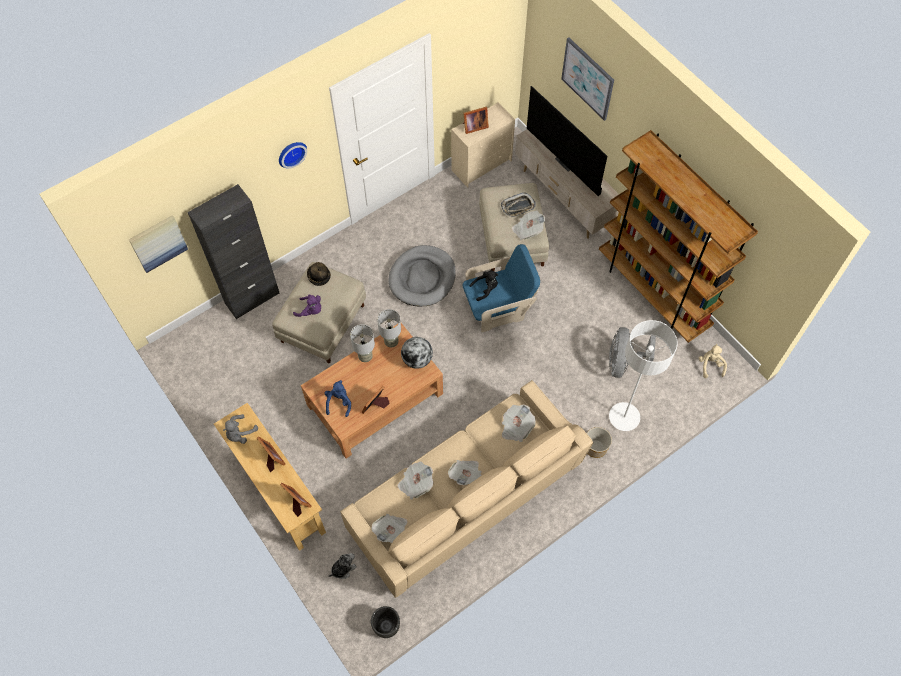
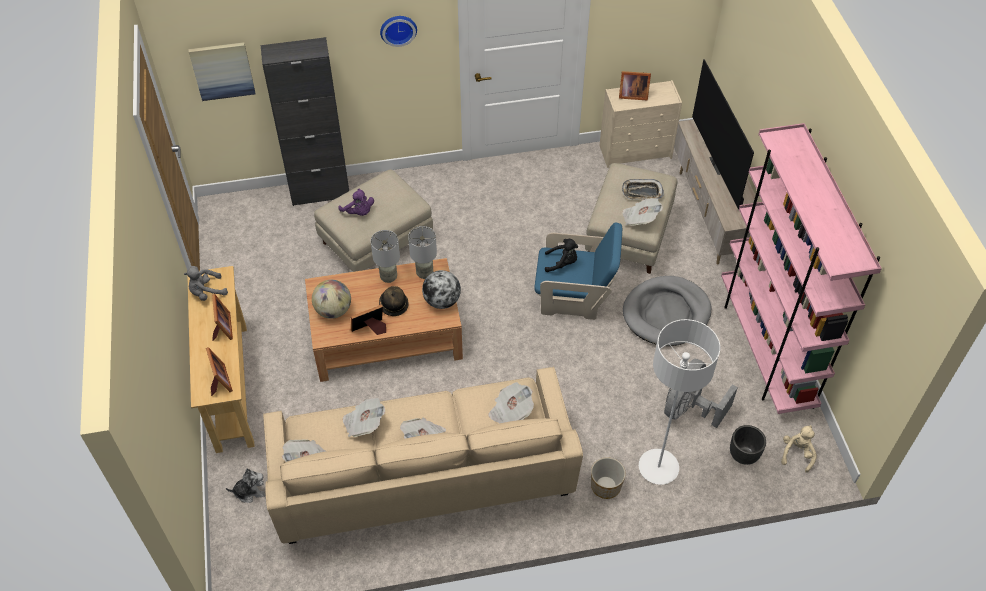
camera: 25 degrees right, 10 degrees down
(318, 276) = (387, 183): hat -> hat (393, 305)
(339, 402) = (333, 310): blue plush toy -> globe
(387, 626) = (258, 574): black planter -> black planter (743, 456)
(422, 278) = (507, 237): grey dog bed -> grey dog bed (666, 313)
(587, 78) = (763, 59): picture -> none
(652, 293) = (765, 349): brown bookcase -> pink bookcase

